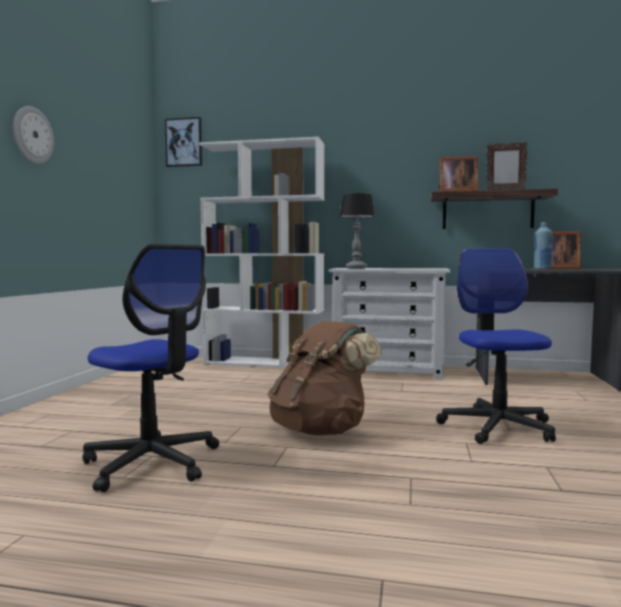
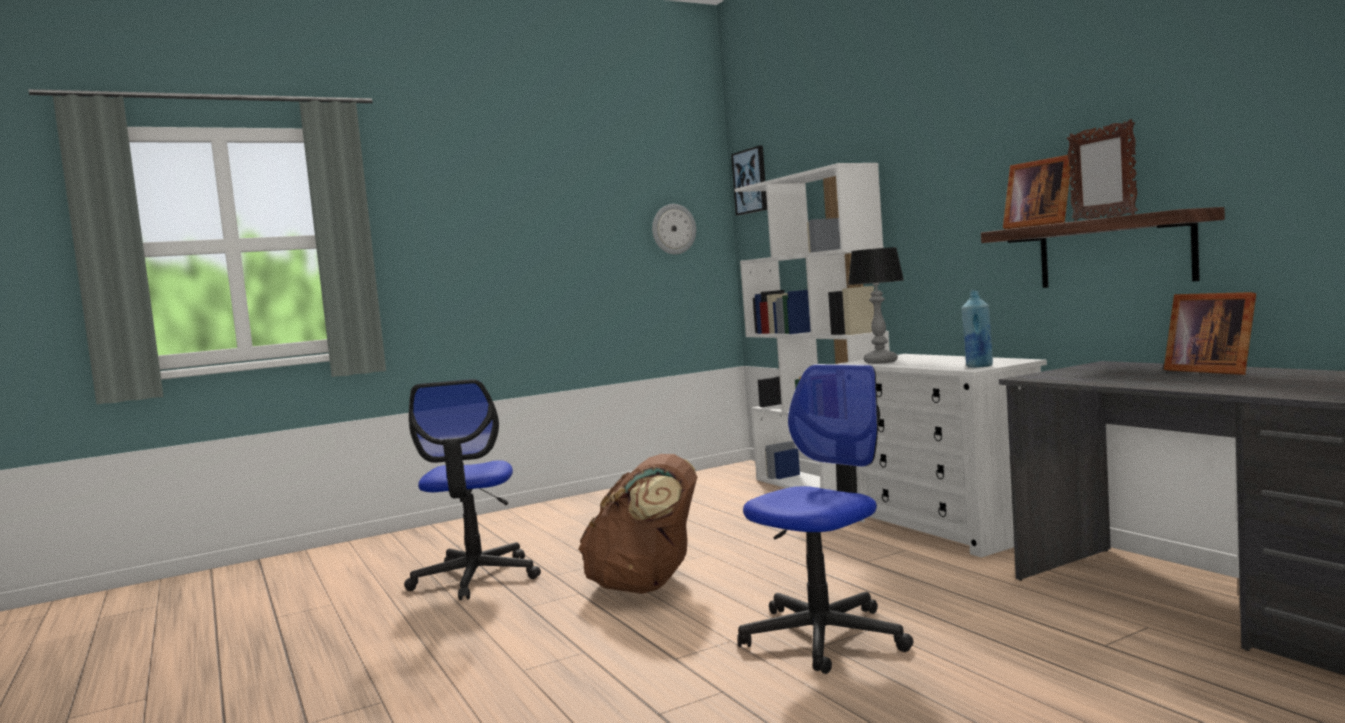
camera: 50 degrees right, 0 degrees up
(32, 135) = (520, 238): wall clock -> wall clock (673, 229)
(542, 269) = (1126, 377): blue bottle -> blue bottle (978, 366)

